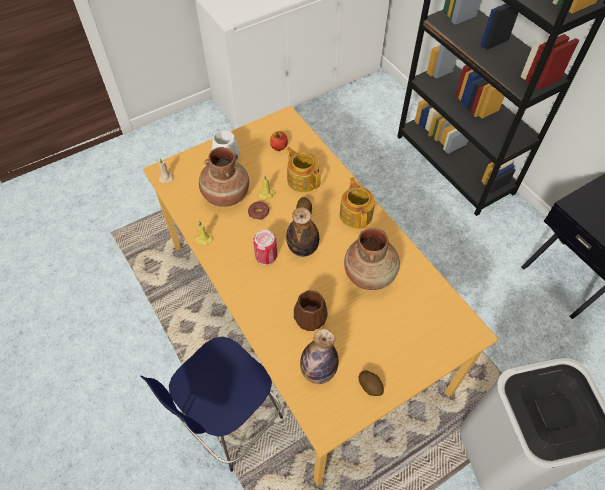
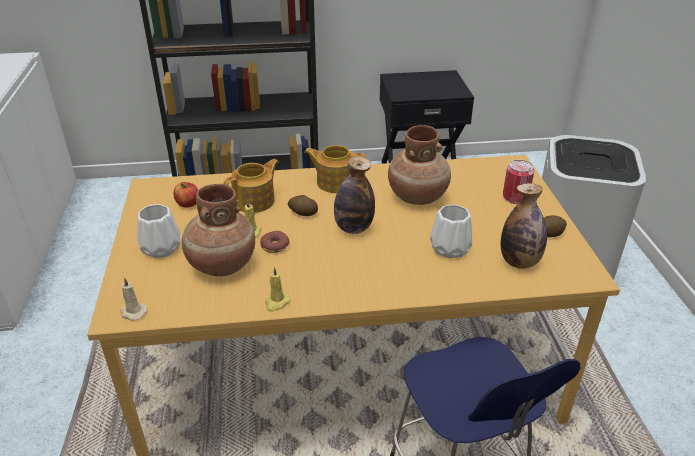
camera: 65 degrees left, 20 degrees down
(266, 256) = (343, 257): can -> can (515, 197)
(302, 179) = (255, 201): teapot -> teapot turned 150 degrees clockwise
(310, 319) = (451, 248): brown vase -> white vase

